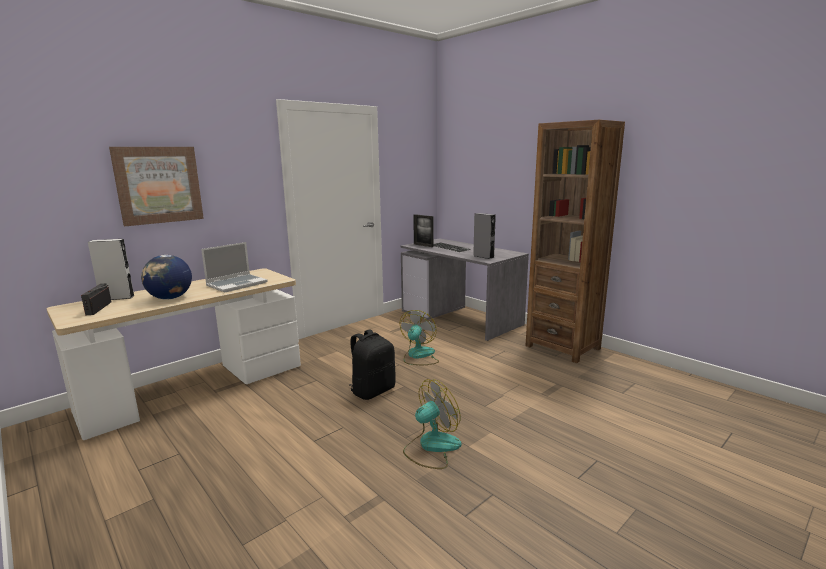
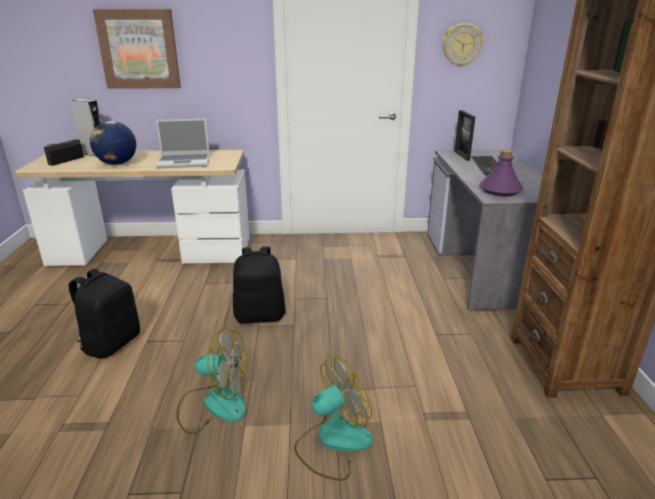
camera: 40 degrees right, 10 degrees up
(285, 456) = (111, 343): none -> black backpack
(404, 170) = (462, 45): none -> wall clock
(418, 356) = (360, 297): fan -> fan (333, 442)
(483, 256) = (500, 190): grey speaker -> purple bottle

